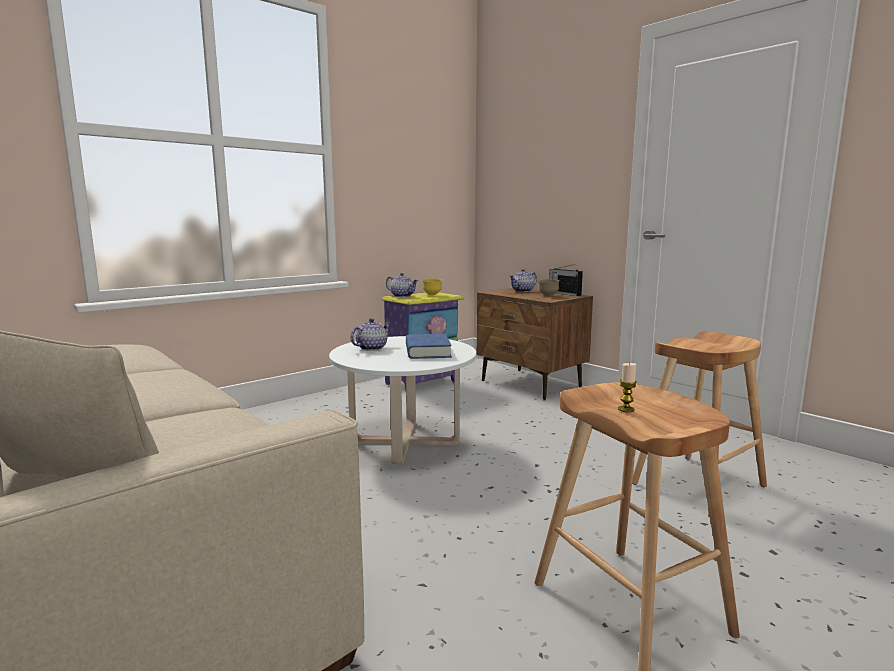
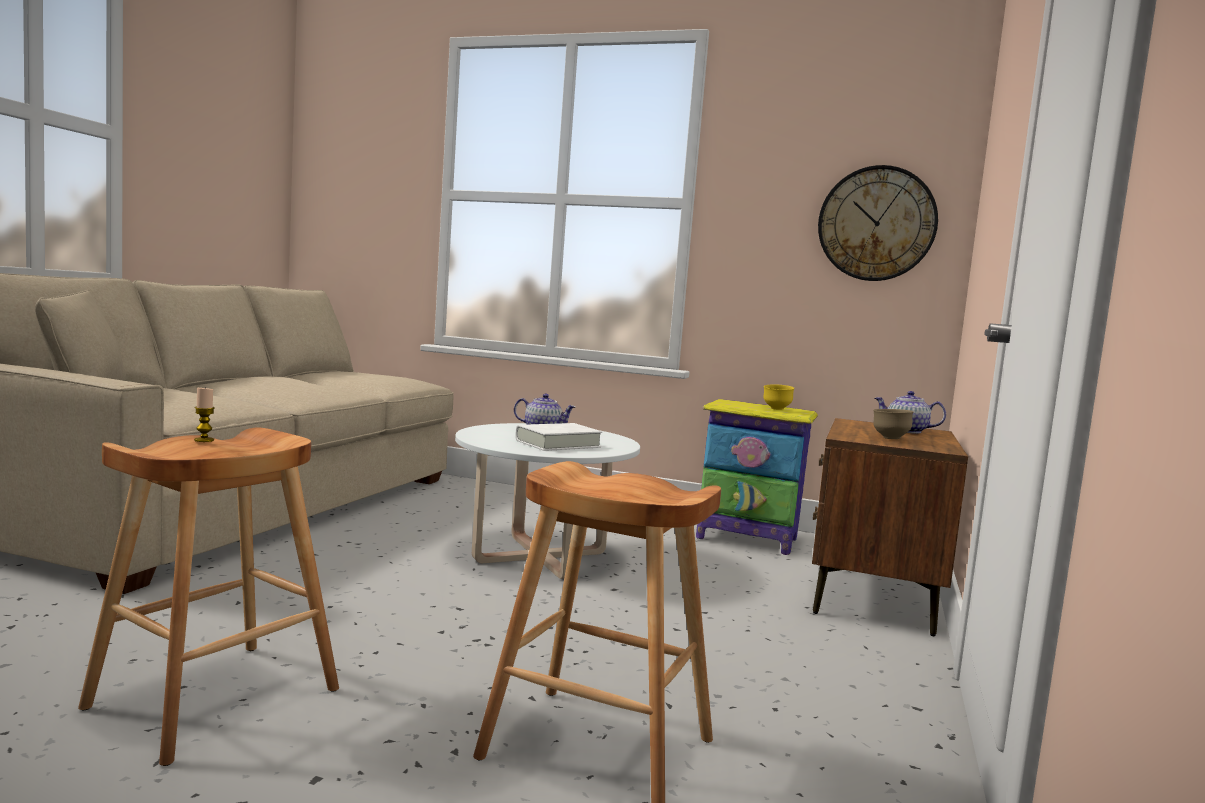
camera: 60 degrees right, 5 degrees down
(402, 296) = (735, 402): teapot -> none
(427, 351) = (558, 444): blue book -> white book
(436, 168) = (876, 224): none -> wall clock
(564, 293) = (941, 444): radio -> none

